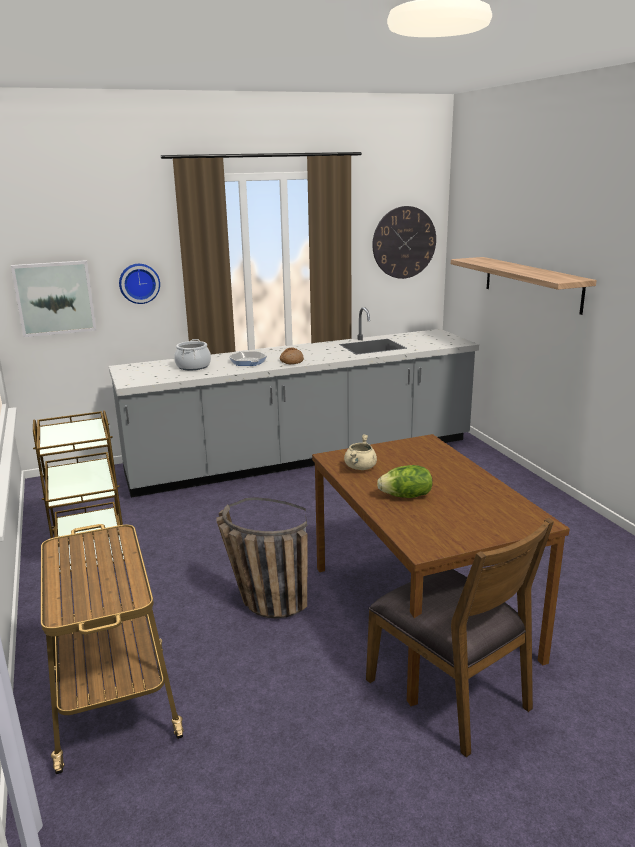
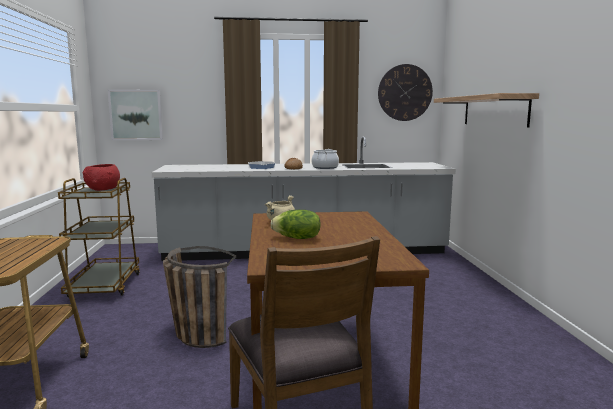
camera: 15 degrees right, 10 degrees down
(75, 429) = (103, 190): none -> red bowl
(139, 283) = (195, 109): wall clock -> none
(193, 366) = (220, 167): cooking pot -> cooking pot (325, 167)

